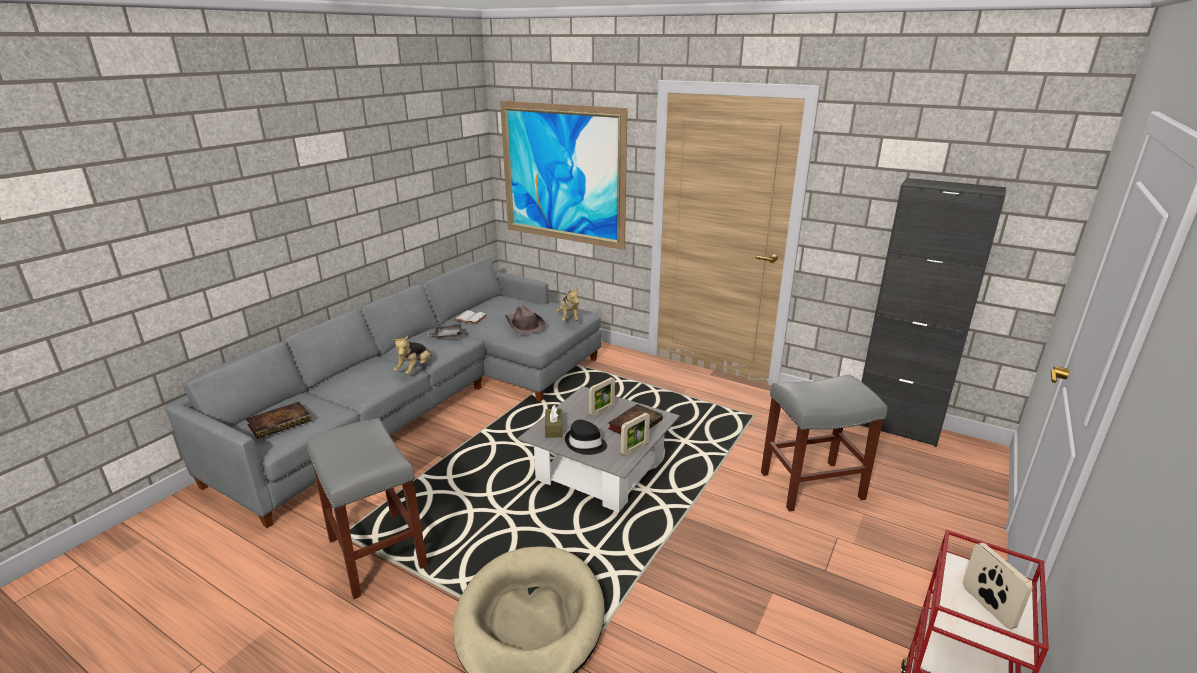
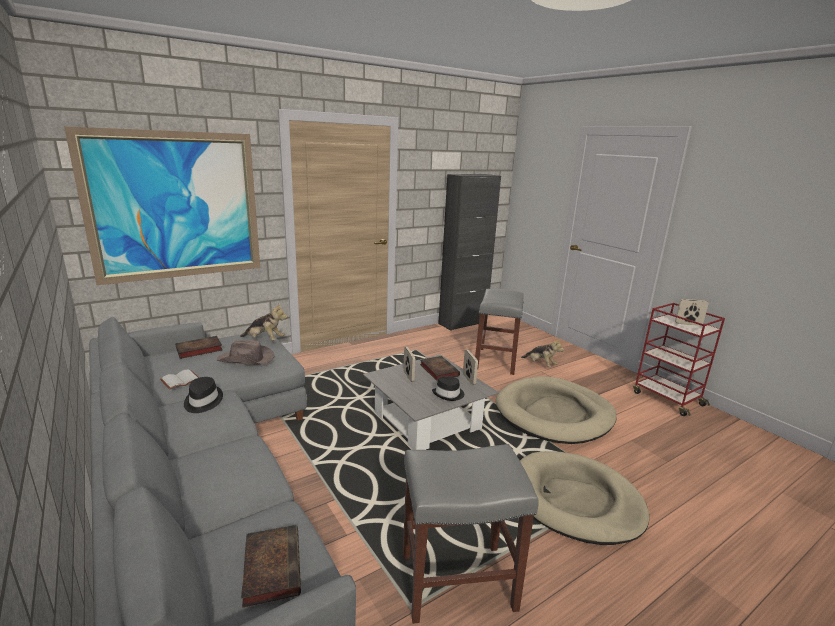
camera: 65 degrees left, 5 degrees down
(415, 369) = (249, 437): plush toy -> plush toy (540, 364)
(447, 336) = (202, 401): grey tray -> black hat
(522, 304) = (198, 350): none -> book
(553, 428) = (415, 401): brown tissue box -> none
(716, 572) = (554, 414): none -> beige dog bed

